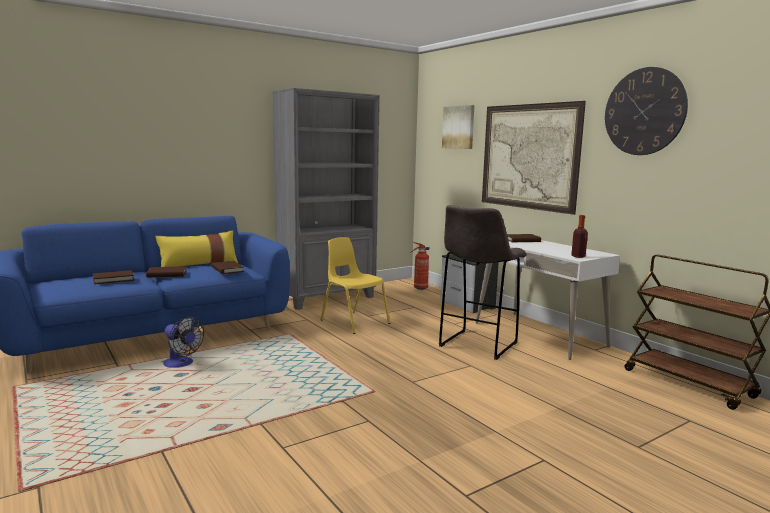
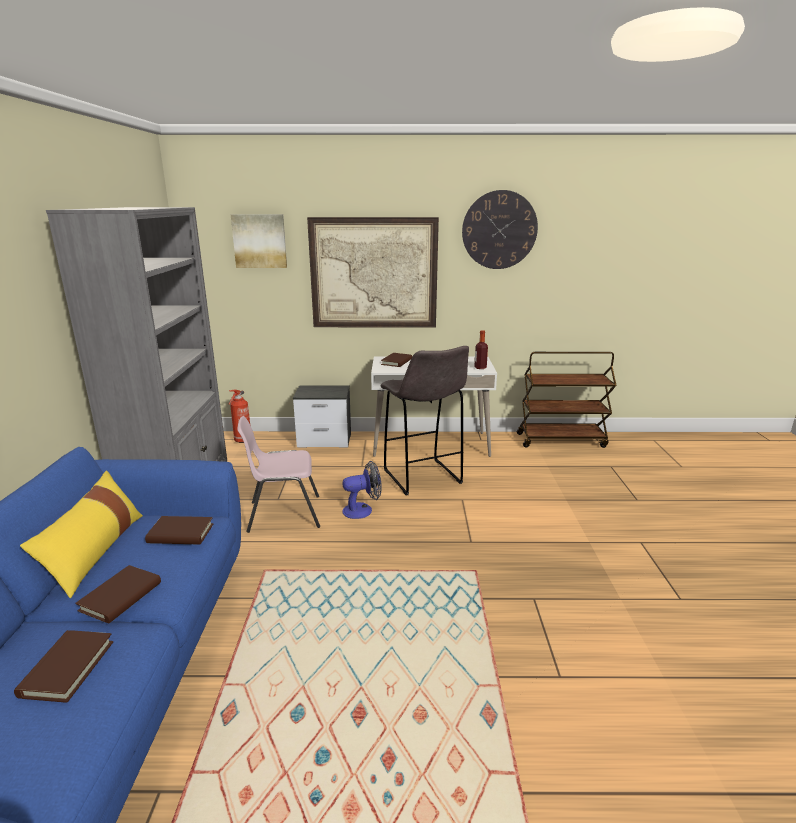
camera: 55 degrees left, 10 degrees up
(181, 364) = (256, 703): fan -> fan (362, 510)
(354, 321) = (283, 514): yellow chair -> pink chair

